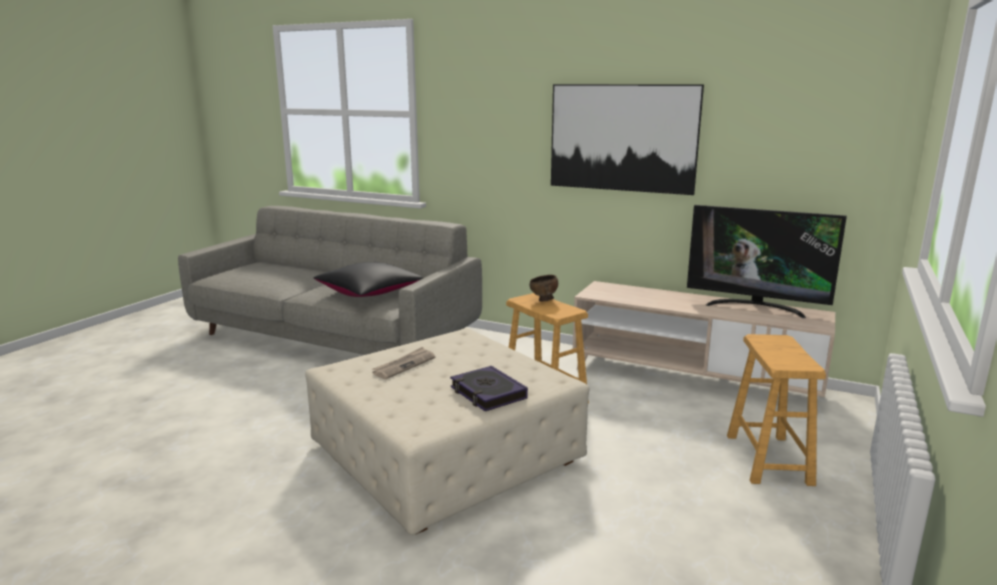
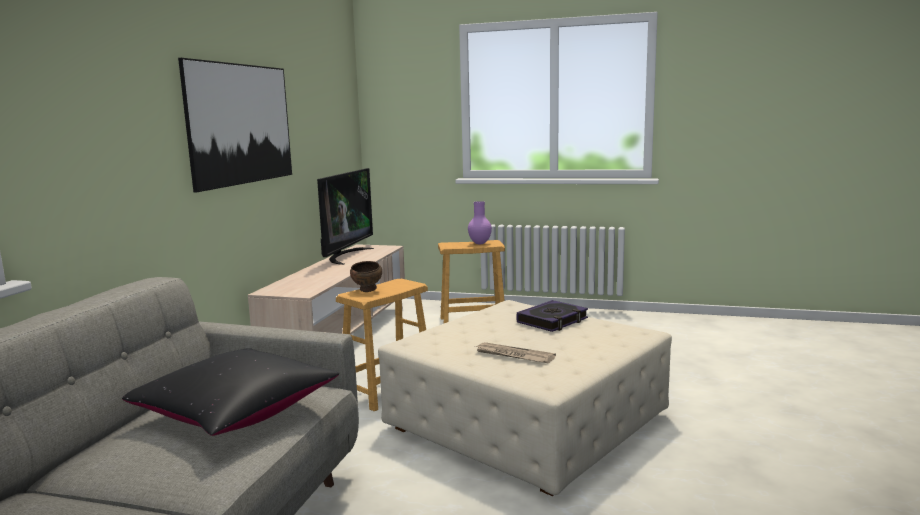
camera: 100 degrees left, 5 degrees down
(786, 356) = (479, 243): none -> purple vase

